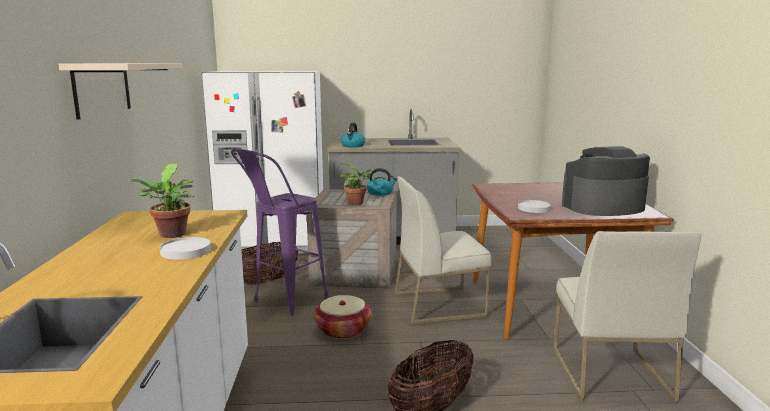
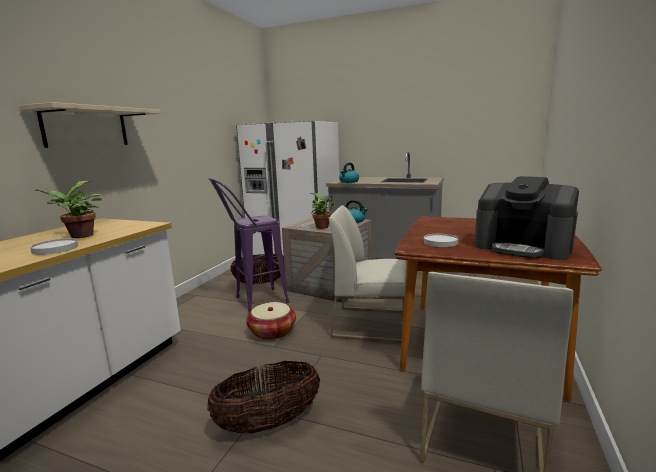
camera: 25 degrees right, 0 degrees up
(603, 207) = (522, 247): coffee machine -> coffee machine turned 150 degrees counterclockwise

